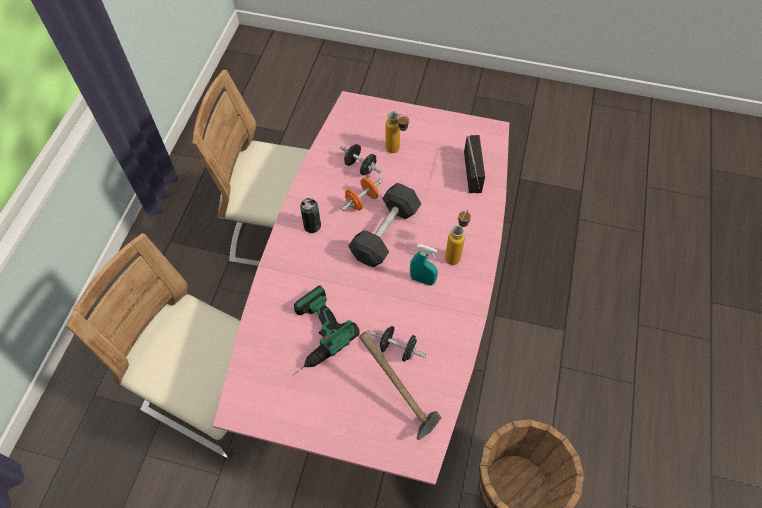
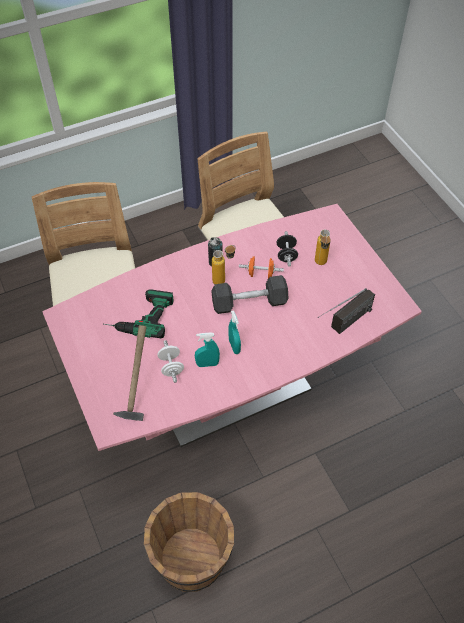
camera: 50 degrees right, 5 degrees down
(397, 349) = (171, 367): black dumbbell -> white dumbbell
(422, 316) = (207, 364): none -> turquoise spray bottle
(455, 253) = (273, 351): bottle -> bottle (224, 280)

